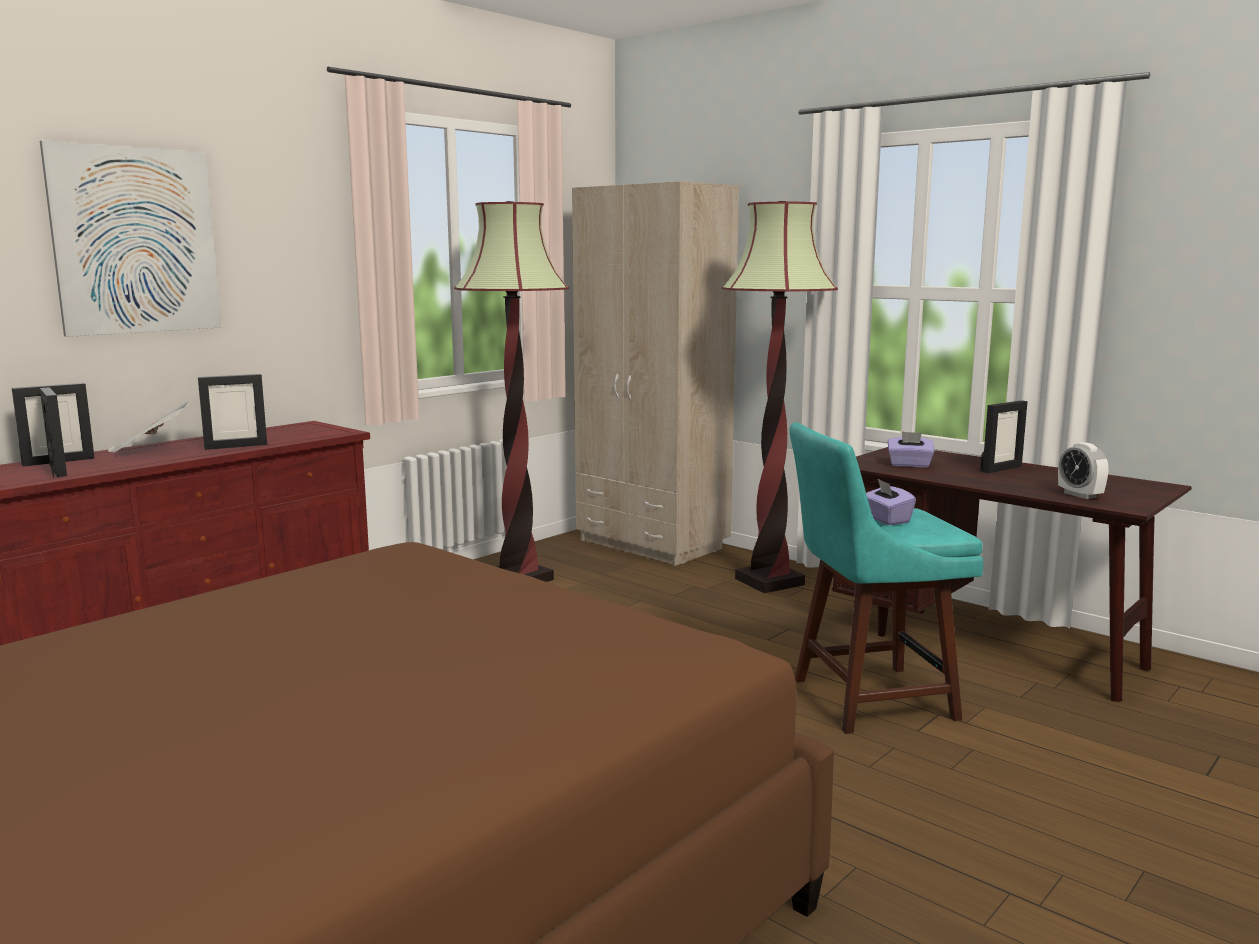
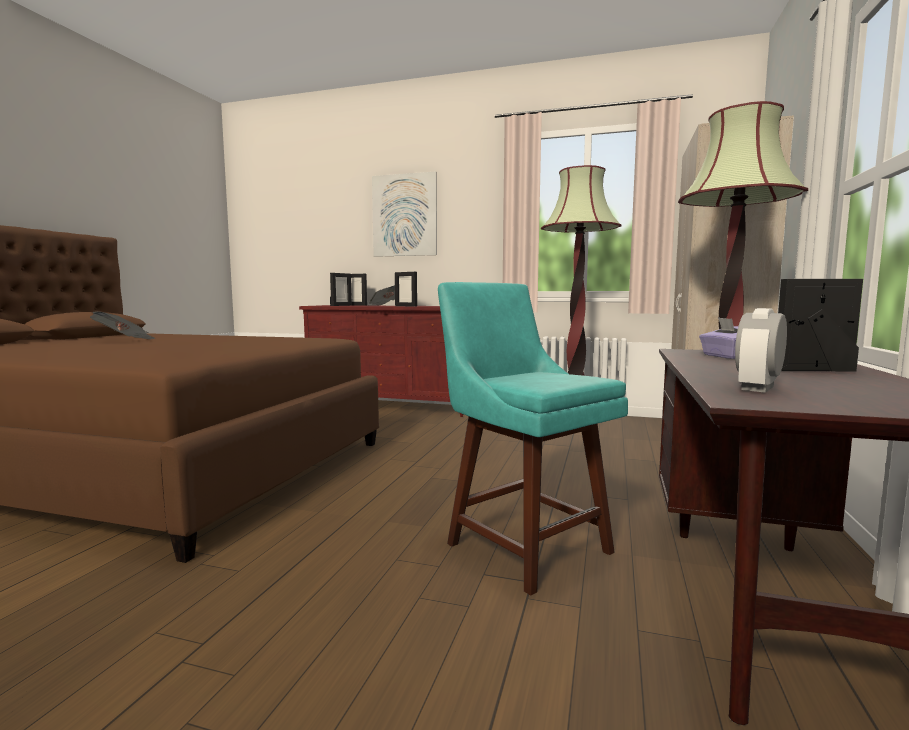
camera: 65 degrees right, 5 degrees down
(122, 712) = (125, 341): none -> newspaper
(885, 519) = (549, 375): purple tissue box -> none
(1001, 469) = (814, 370): picture frame -> picture frame turned 150 degrees clockwise

